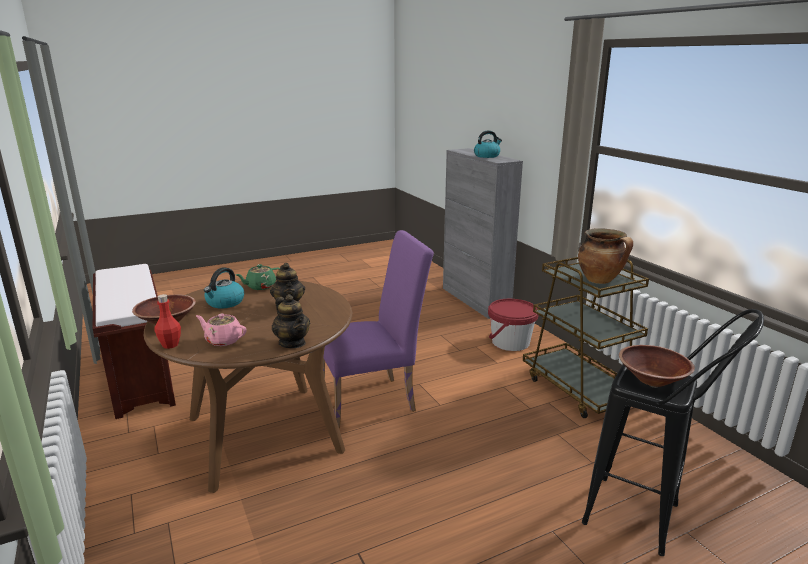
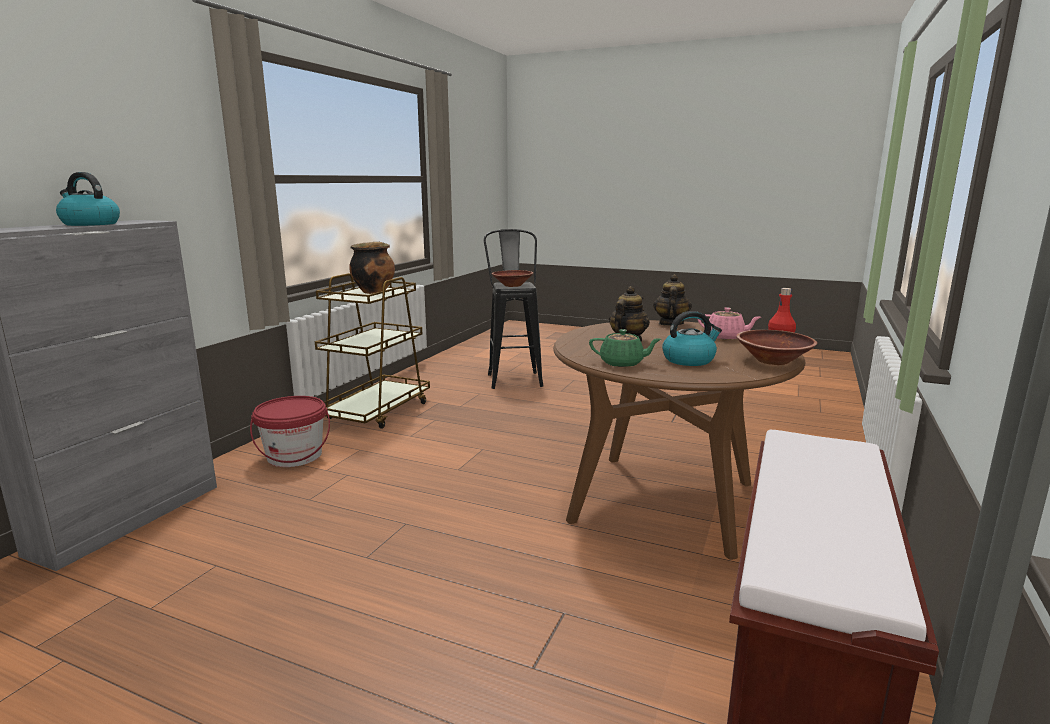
camera: 130 degrees left, 5 degrees down
(223, 340) = (726, 337): pink teapot -> pink teapot turned 45 degrees counterclockwise
(374, 400) = (523, 477): purple chair -> none

